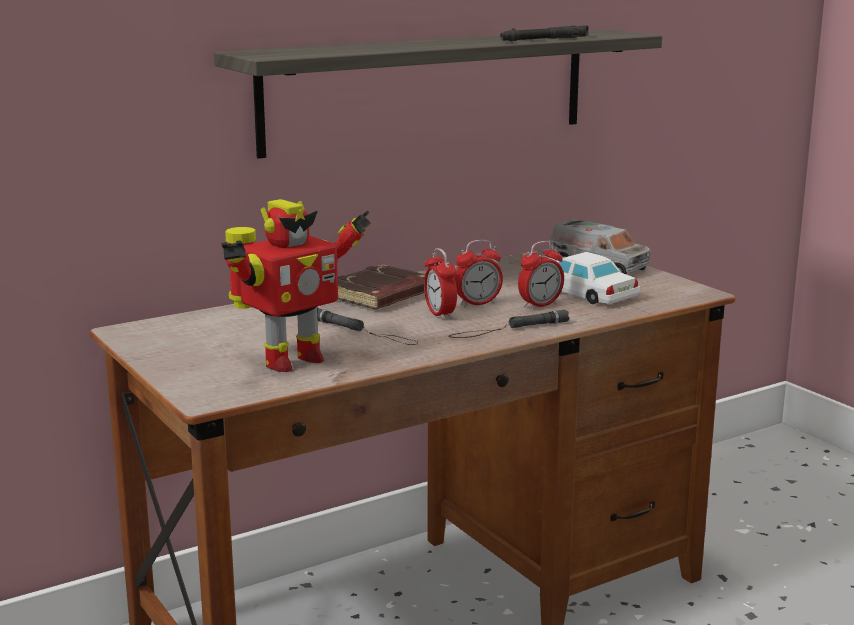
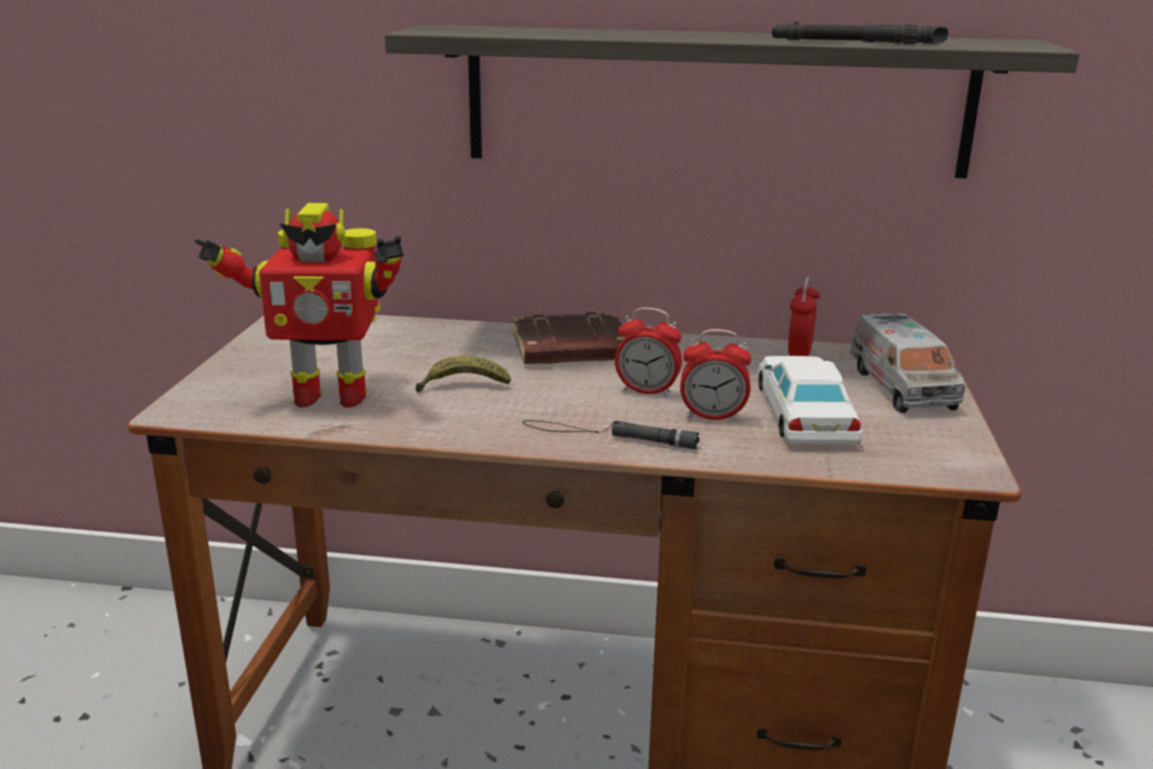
camera: 40 degrees right, 5 degrees up
(364, 331) = (462, 386): black flashlight -> banana
(440, 314) = (578, 391): alarm clock -> alarm clock (799, 355)

